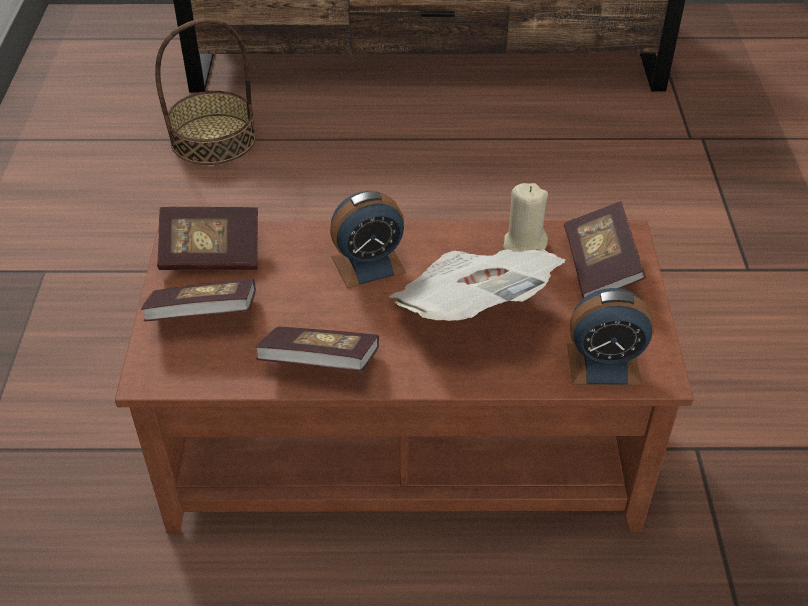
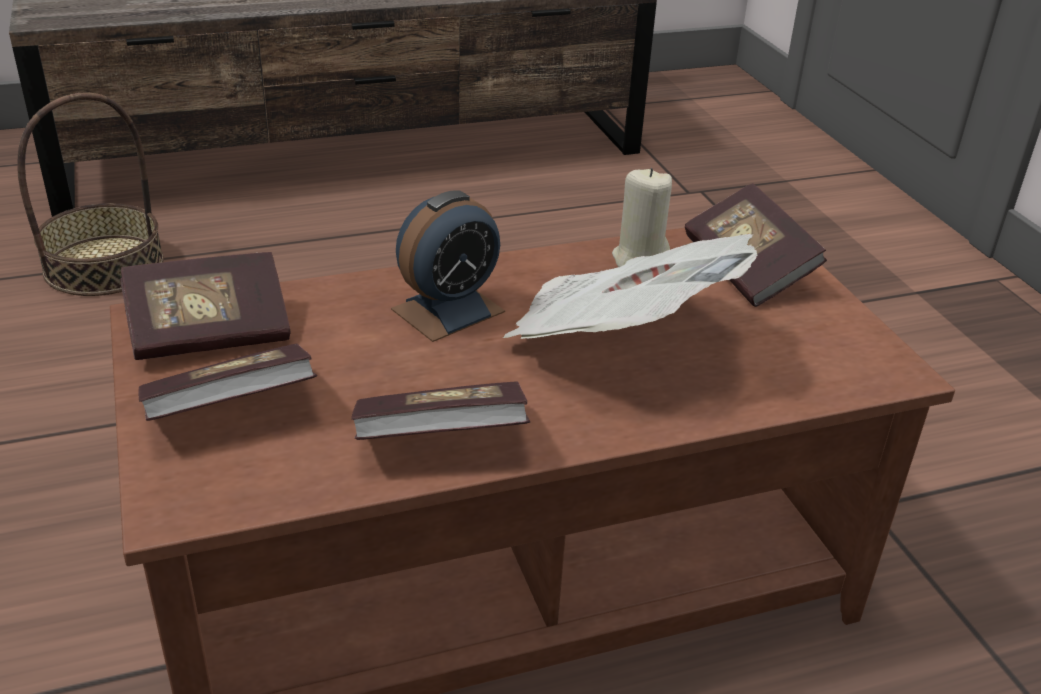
camera: 20 degrees left, 10 degrees down
(603, 364) = (823, 371): alarm clock -> none

